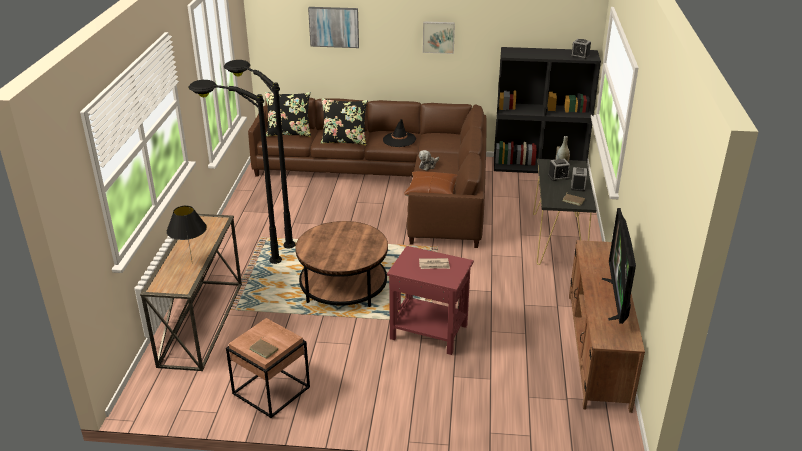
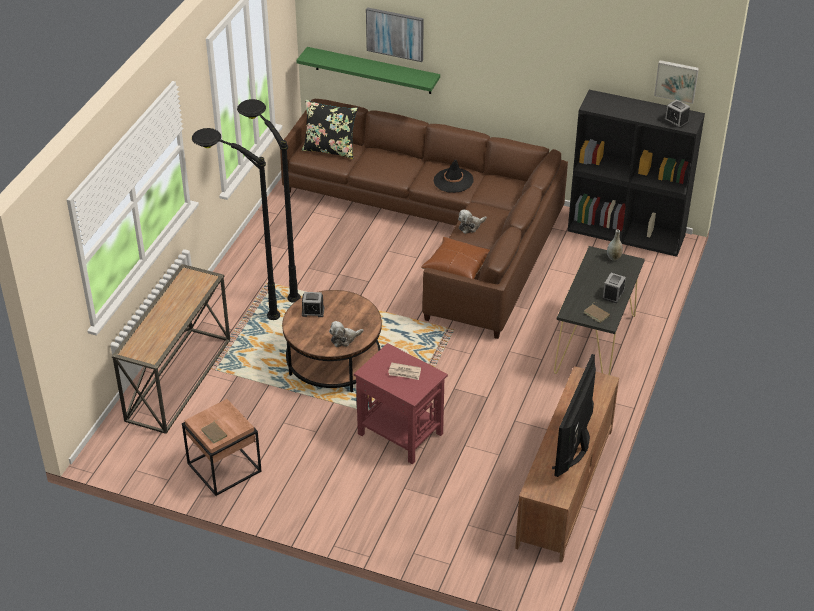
camera: 15 degrees right, 10 degrees up
(192, 263) = (168, 328): black table lamp -> none
(316, 65) = (373, 70): none -> green shelf
(344, 141) = (389, 172): black pillow -> none
(358, 255) = (344, 339): none -> plush toy
(438, 37) = (516, 65): picture -> picture (676, 80)
(558, 177) = (598, 277): alarm clock -> alarm clock (313, 311)

